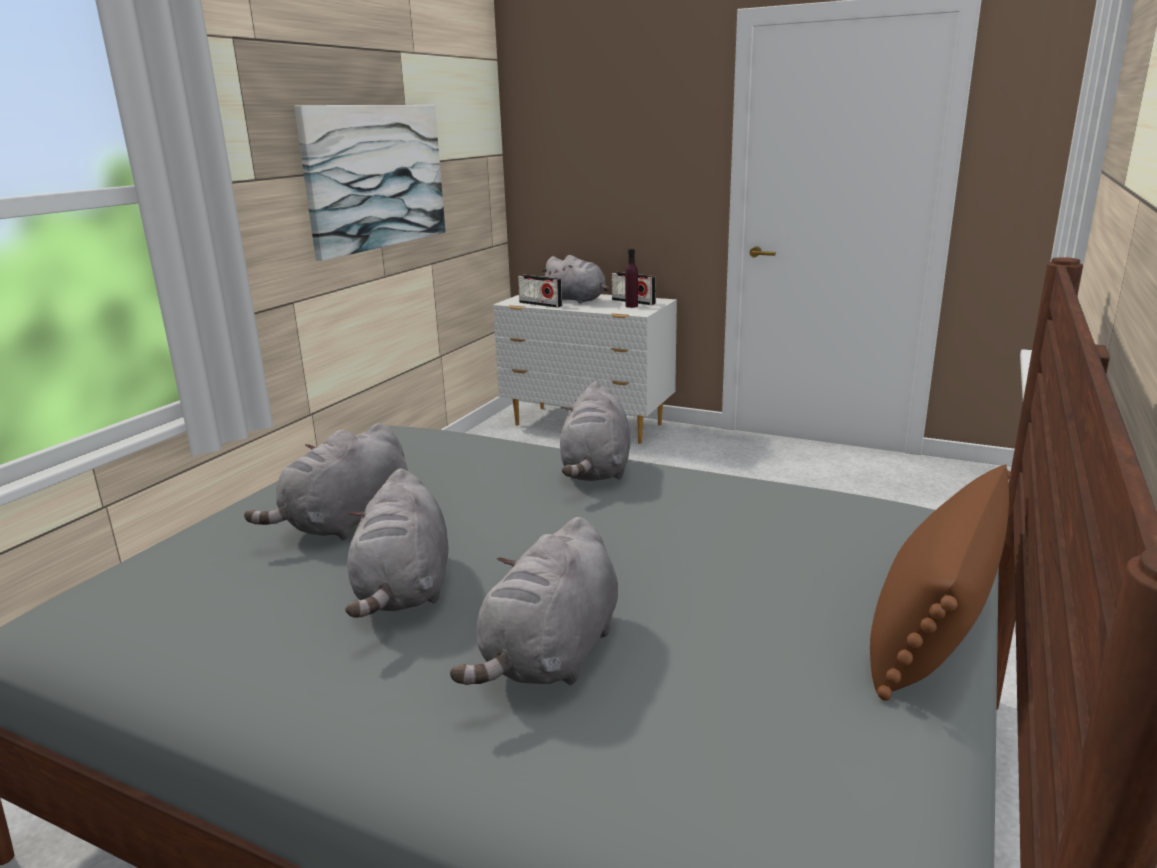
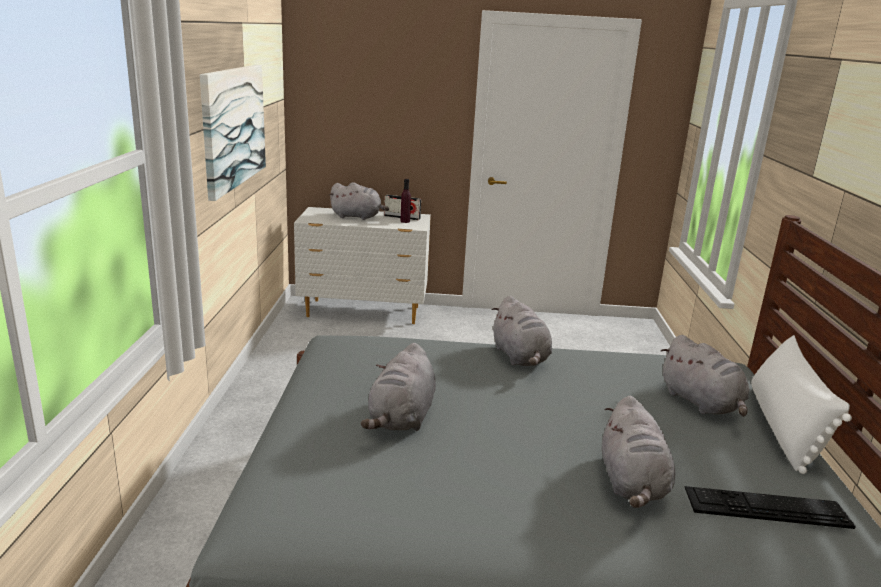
camera: 25 degrees left, 0 degrees up
(404, 589) = (501, 458): grey plush toy -> grey plush toy (702, 403)
(540, 304) = (333, 221): radio -> none
(738, 738) = (766, 507): none -> keyboard
(934, 623) = (784, 428): brown pillow -> white pillow

